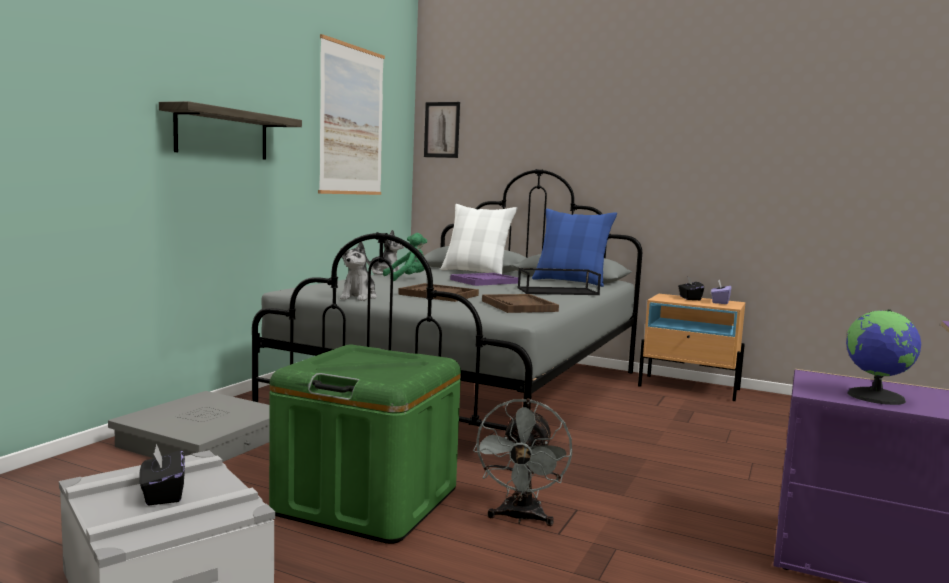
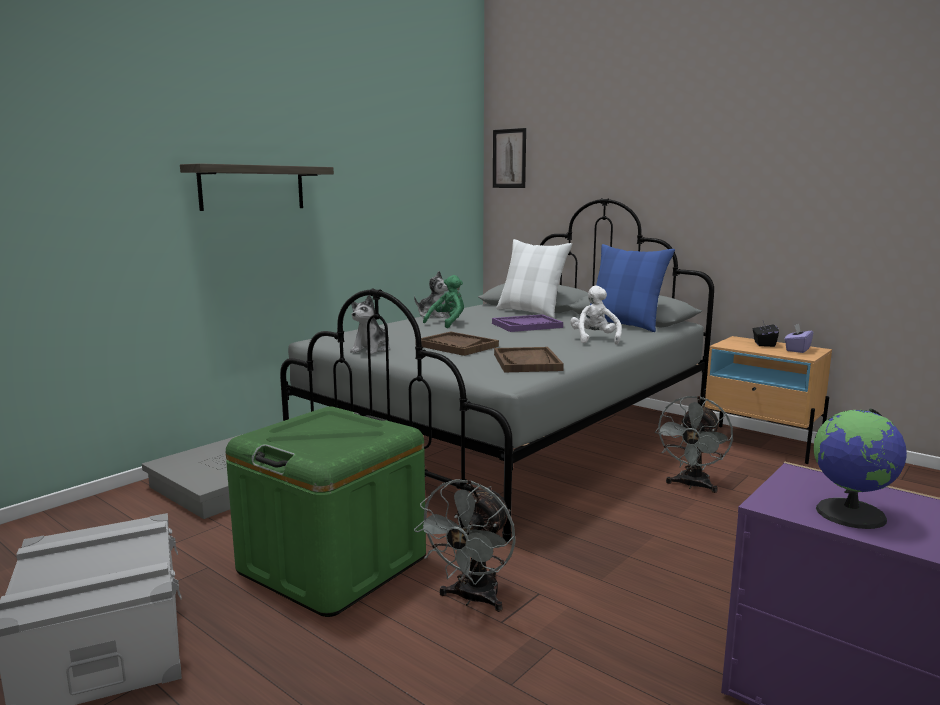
camera: 15 degrees right, 5 degrees up
(163, 494) = (93, 561): black tissue box -> none
(351, 121) = (404, 158): picture -> none
(407, 279) = (448, 323): green plush toy -> green plush toy turned 45 degrees counterclockwise
(558, 291) = (594, 339): black tray -> white plush toy
(653, 421) = (691, 485): none -> grey fan

